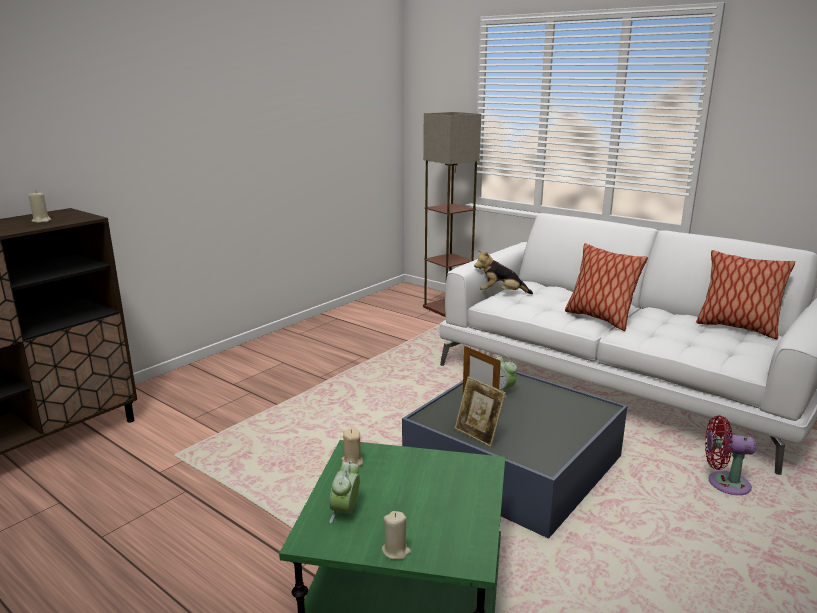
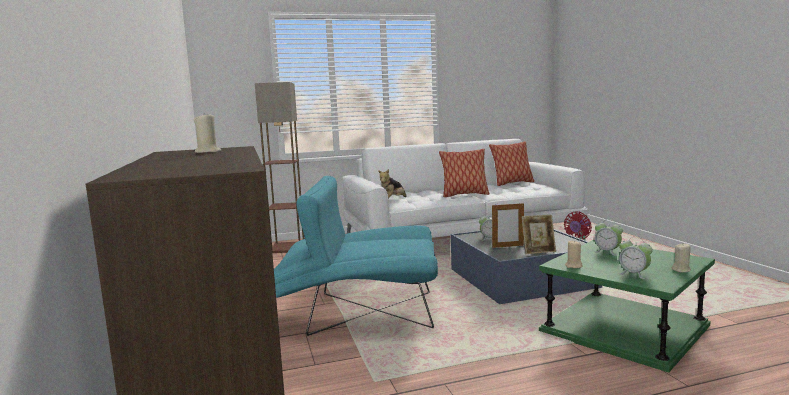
camera: 55 degrees left, 10 degrees down
(315, 400) = (360, 312): none -> turquoise armchair
(442, 477) = (607, 252): none -> alarm clock

